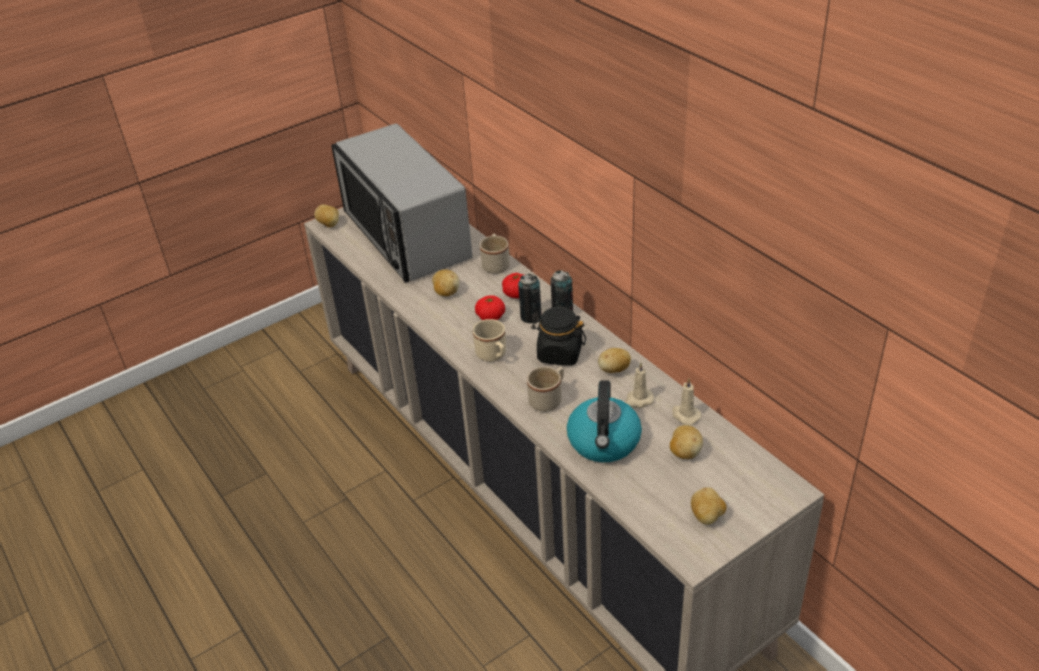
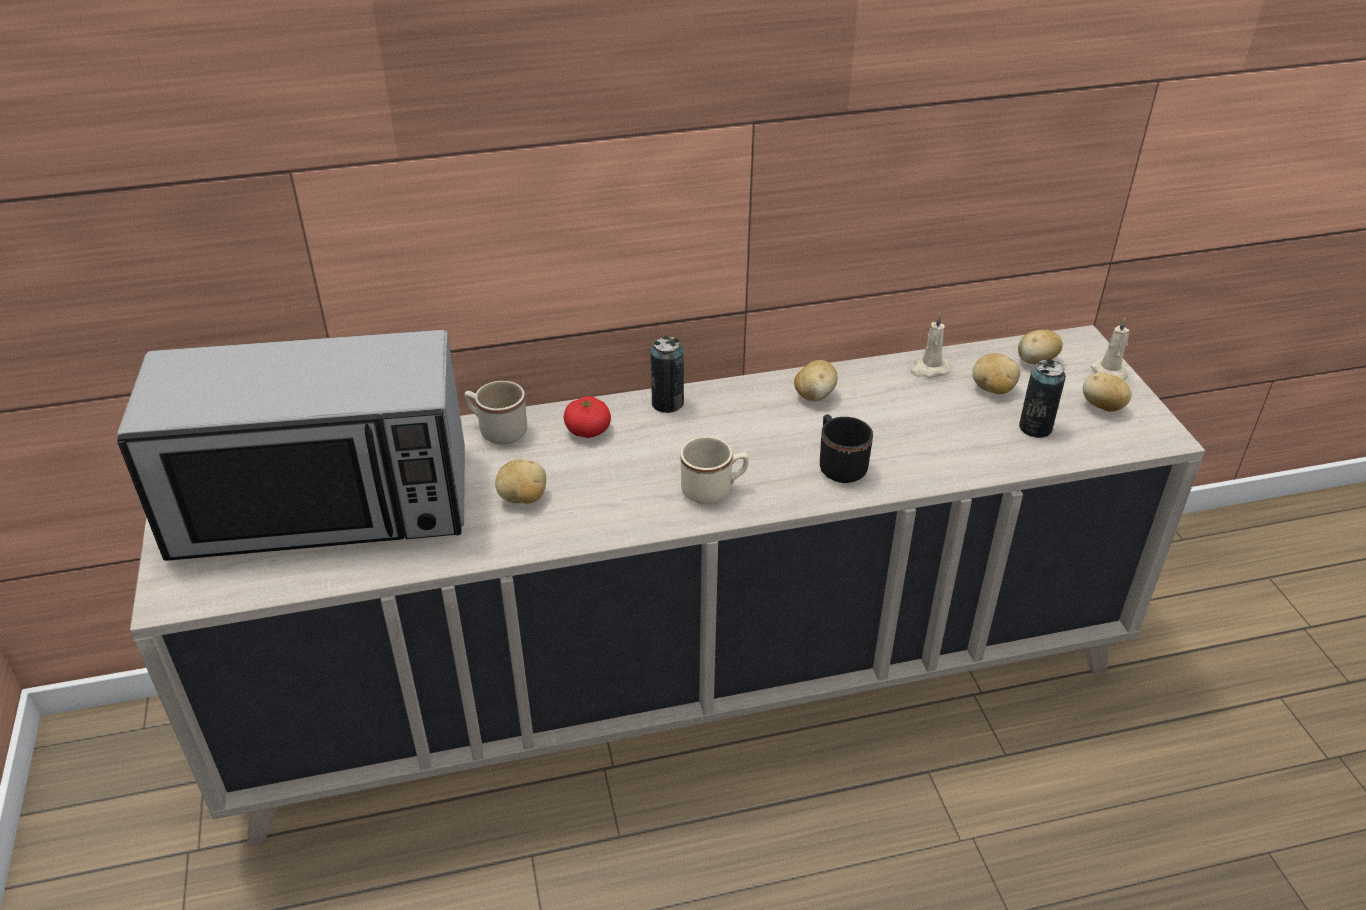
camera: 70 degrees left, 0 degrees up
(329, 224) = (179, 593): potato -> potato (1036, 361)
(490, 317) = (621, 469): tomato -> none
(531, 317) = (652, 432): can -> can (1035, 427)
(548, 399) = (839, 465): beige mug -> black mug
(559, 353) = (751, 430): black jar -> none
(604, 442) = (946, 443): kettle -> none
(638, 400) = (883, 394): beige candle -> beige candle (1109, 374)

